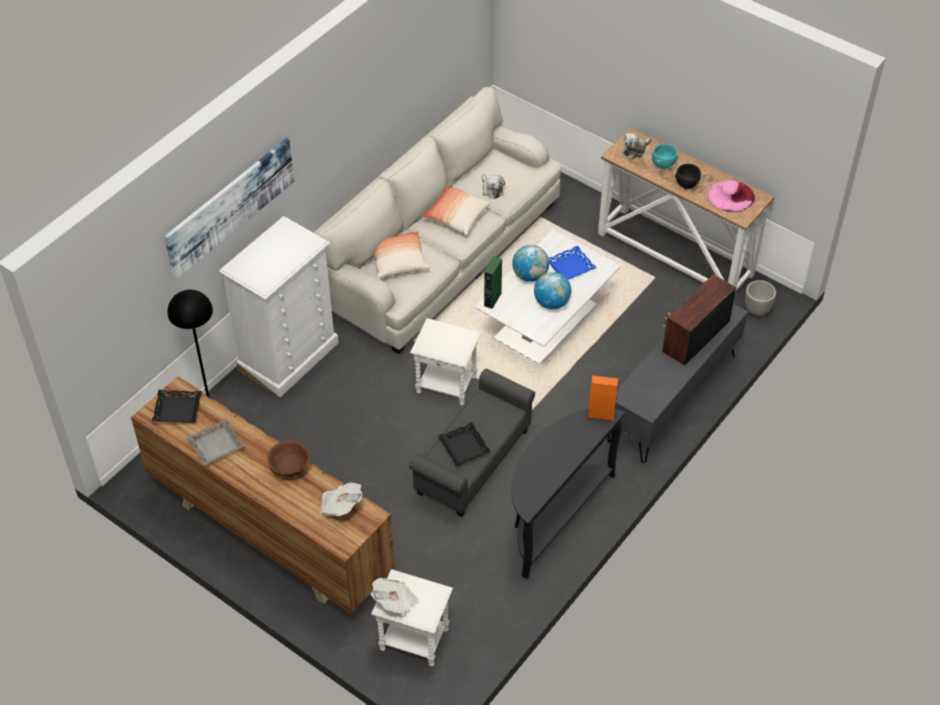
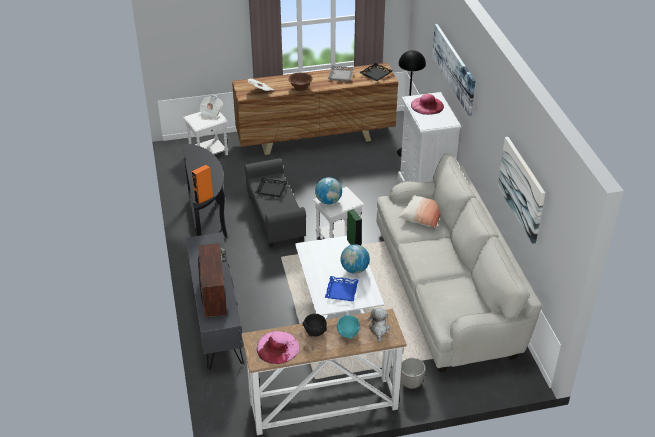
camera: 130 degrees right, 10 degrees down
(266, 263) = (427, 105): none -> pink hat
(406, 77) = (522, 189): none -> picture
(456, 217) = (436, 258): pillow -> none
(491, 190) = (447, 289): plush toy -> none
(551, 303) = (322, 265): globe -> globe (328, 201)
(757, 310) = (227, 411): planter -> planter (410, 383)

